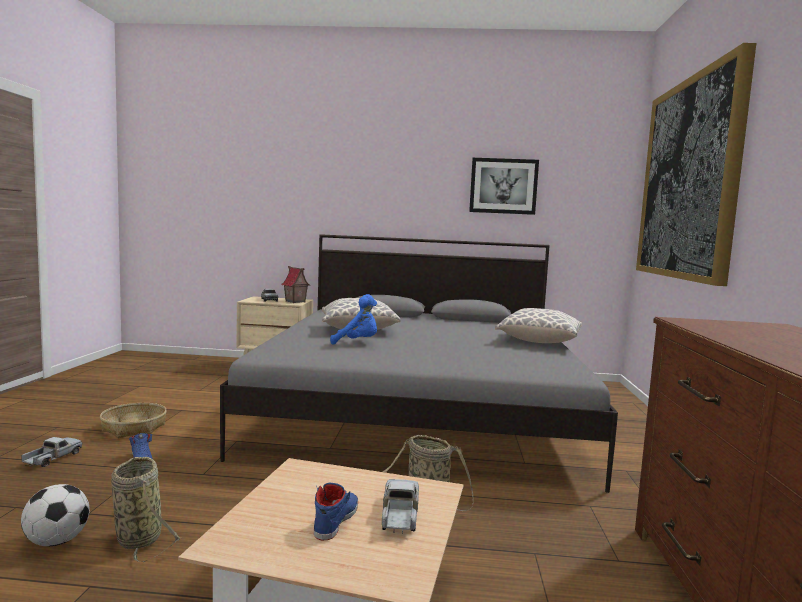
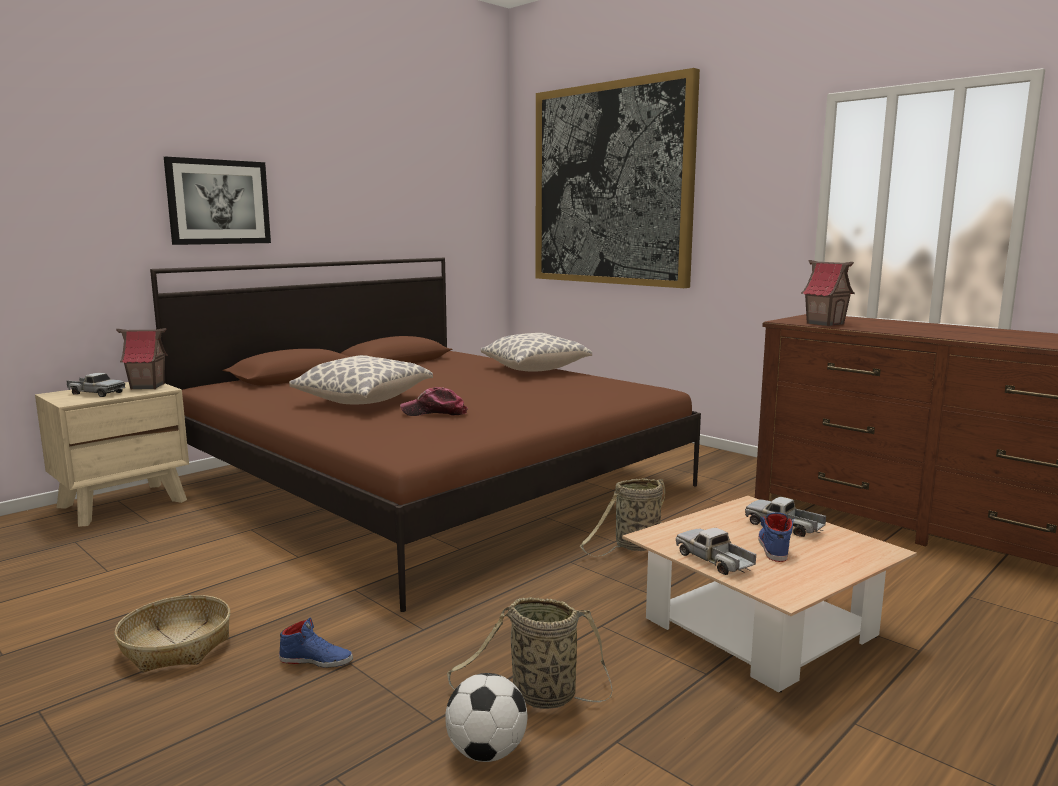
camera: 50 degrees left, 5 degrees up
(52, 458) = (188, 729): toy truck -> toy truck (715, 561)
(335, 519) = (773, 547): blue shoe -> blue shoe turned 45 degrees clockwise
(357, 343) = (435, 412): blue plush toy -> cap
(420, 409) = (432, 482): grey bed -> brown bed
(503, 186) = (388, 185): picture -> picture (218, 202)
(713, 328) = (825, 324): none -> toy house

